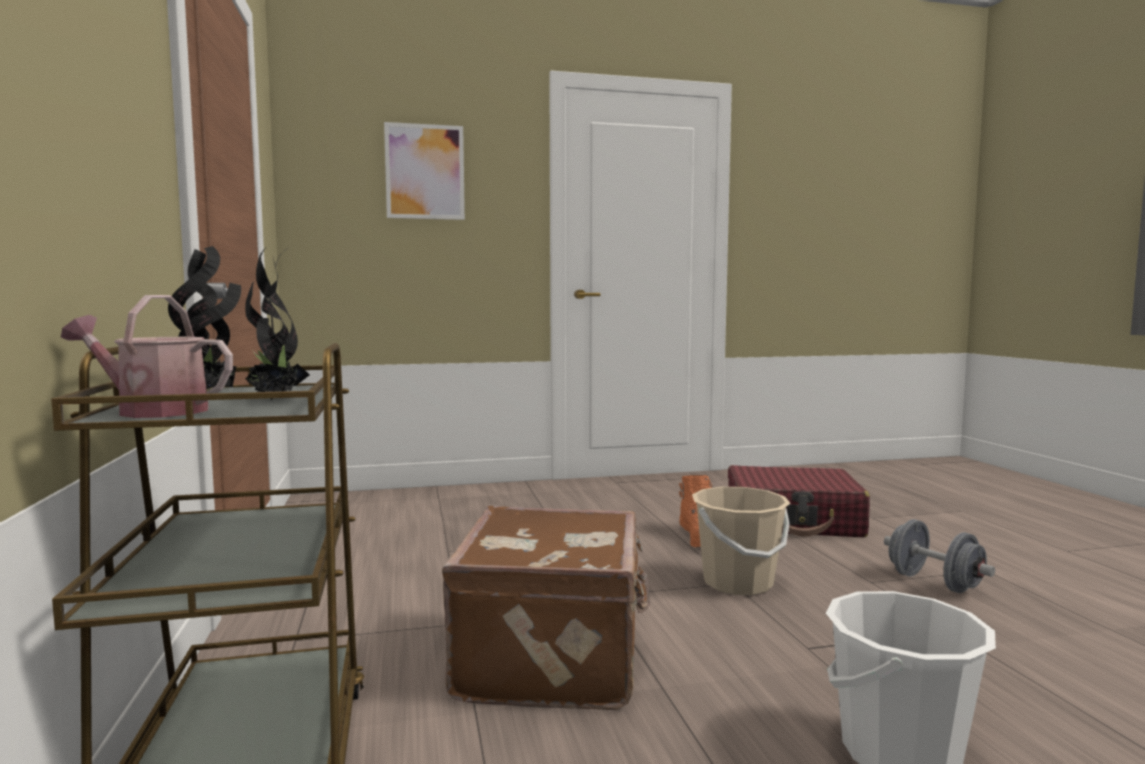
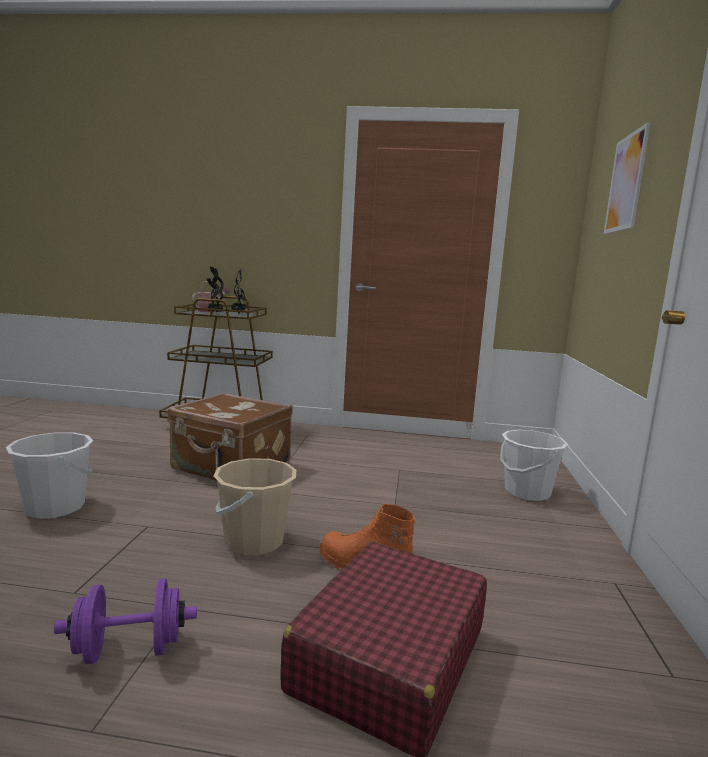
camera: 110 degrees right, 5 degrees up
(468, 500) = (527, 492): none -> white bucket
(934, 583) = (129, 650): grey dumbbell -> purple dumbbell

